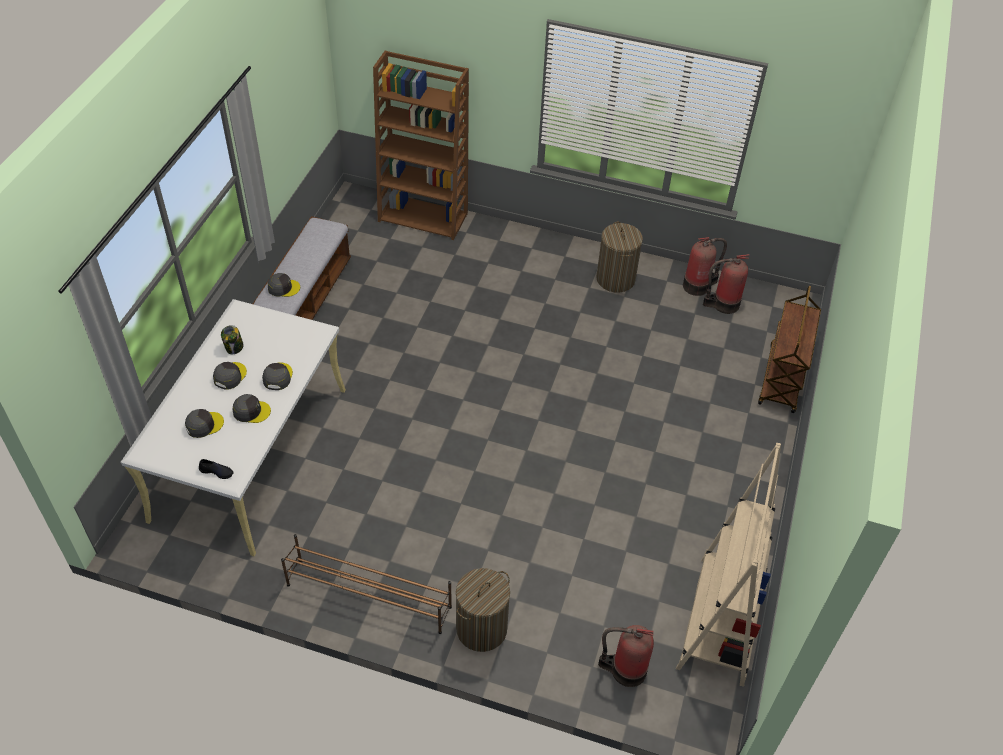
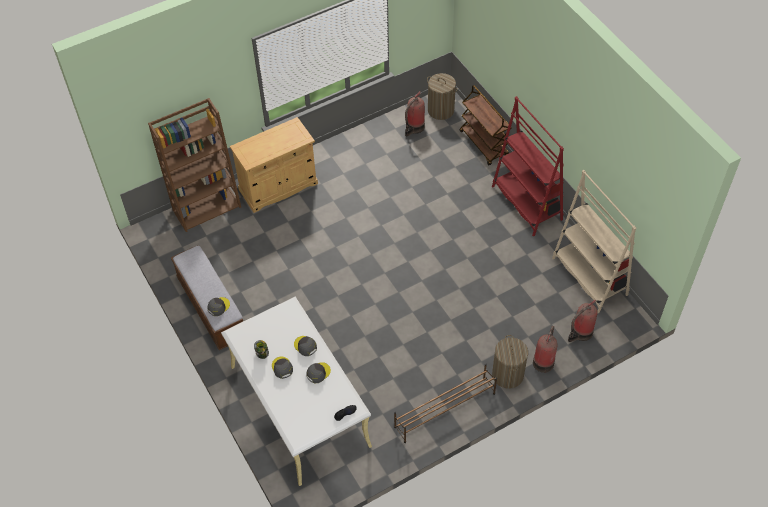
camera: 45 degrees left, 5 degrees up
(204, 425) = (306, 400): grey cap -> none
(511, 250) = (278, 187): none -> beige cabinet
(615, 279) = (349, 158): laundry basket -> laundry basket (441, 110)
(698, 286) = (391, 128): fire extinguisher -> fire extinguisher (543, 361)
(751, 477) = (526, 203): none -> red bookcase

